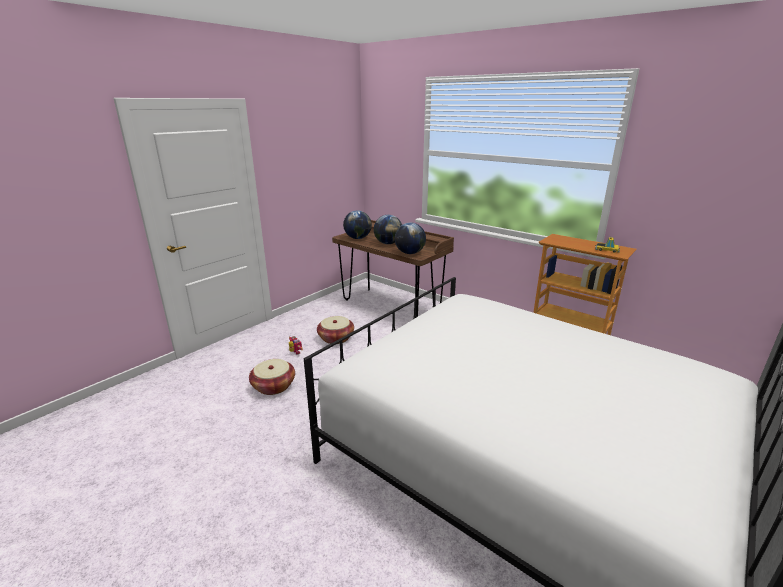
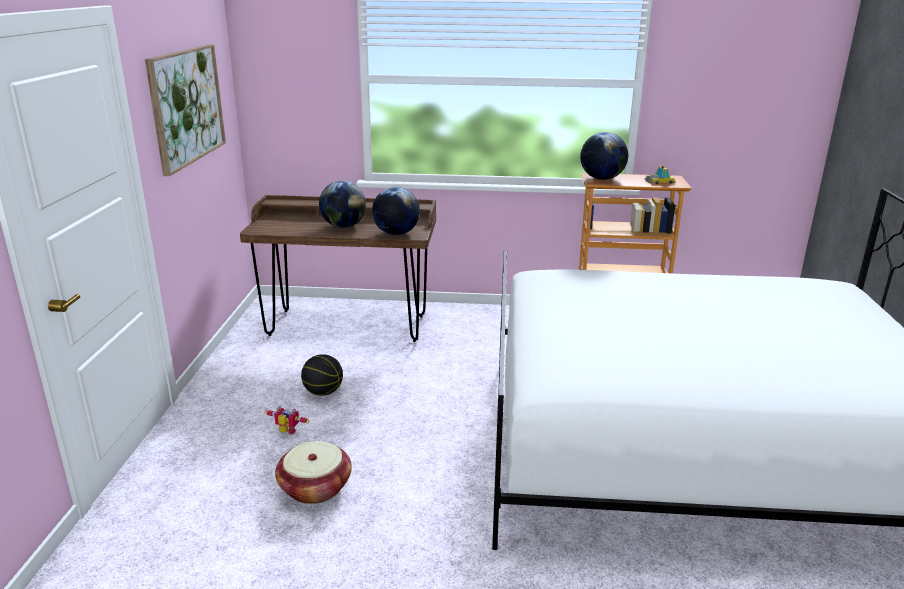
camera: 35 degrees left, 0 degrees up
(309, 159) = (186, 106): none -> picture
(336, 338) = (323, 392): basket -> basketball
(357, 238) = (285, 227): globe -> globe (602, 179)

